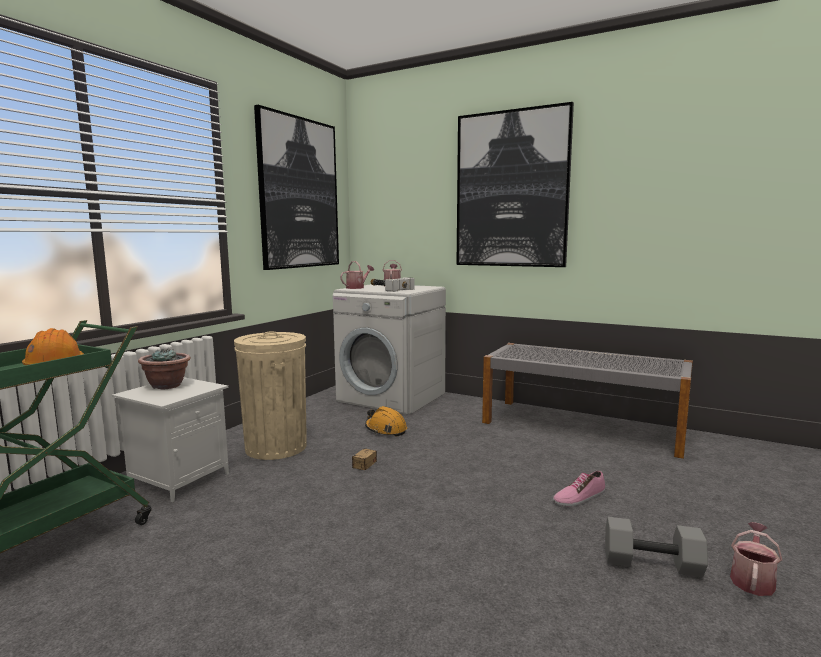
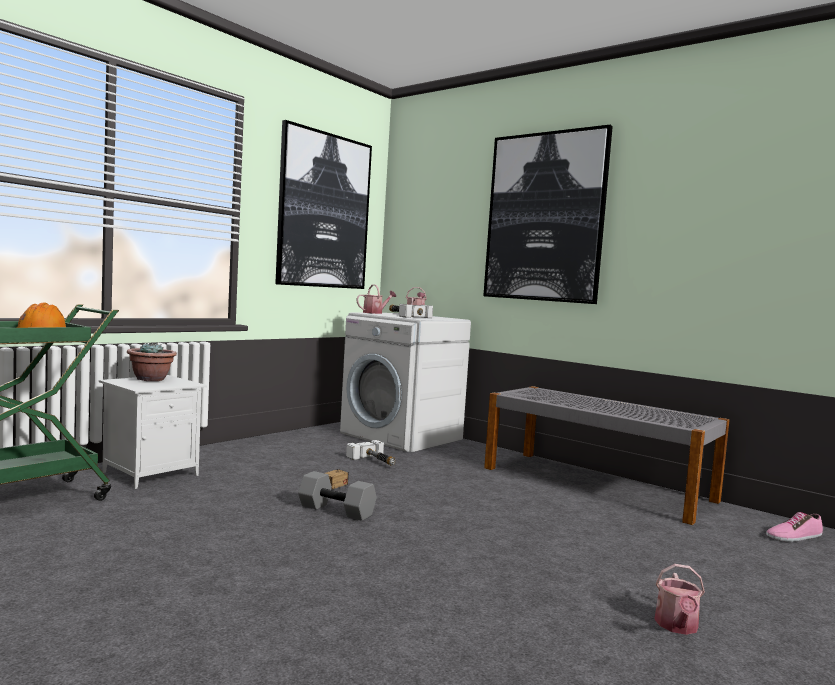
camera: 10 degrees right, 5 degrees down
(276, 447) = (256, 461): beige trash can -> none
(385, 429) = (376, 461): orange hard hat -> hammer
(579, 497) = (541, 539): shoe -> shoe (793, 536)
(652, 563) = (577, 598): grey dumbbell -> grey dumbbell (337, 510)
(752, 579) = (677, 626): watering can -> watering can turned 150 degrees clockwise

